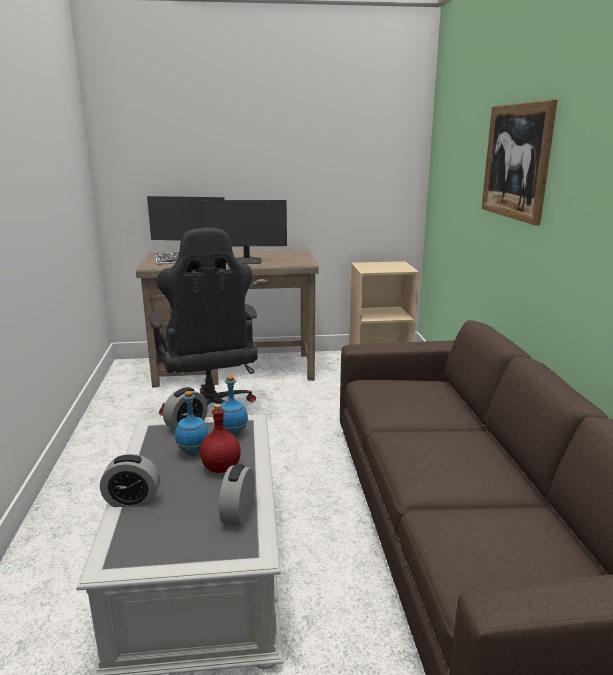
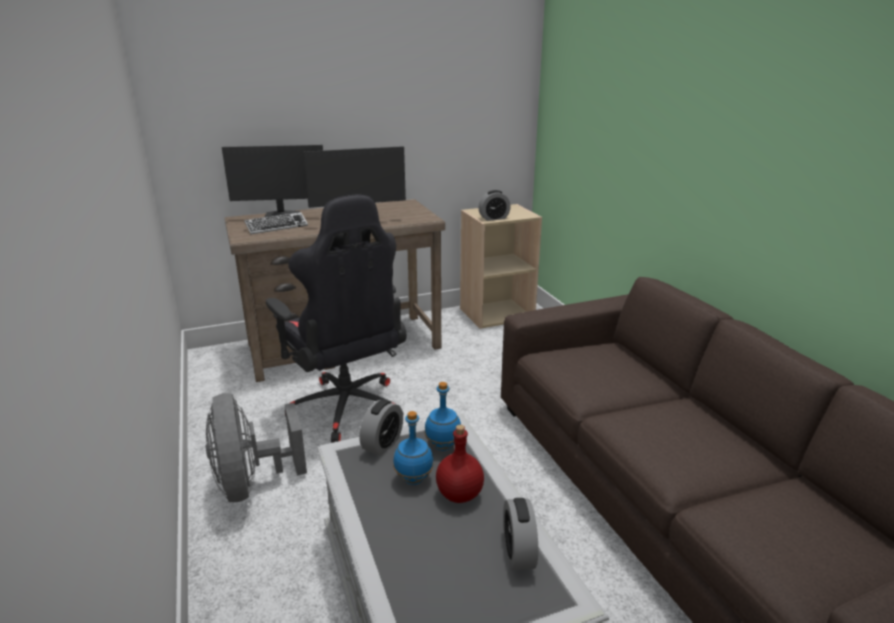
camera: 15 degrees left, 5 degrees up
(109, 456) = (252, 483): none -> grey fan
(132, 500) = (385, 560): alarm clock -> alarm clock (494, 218)
(516, 161) = (687, 104): picture -> none

